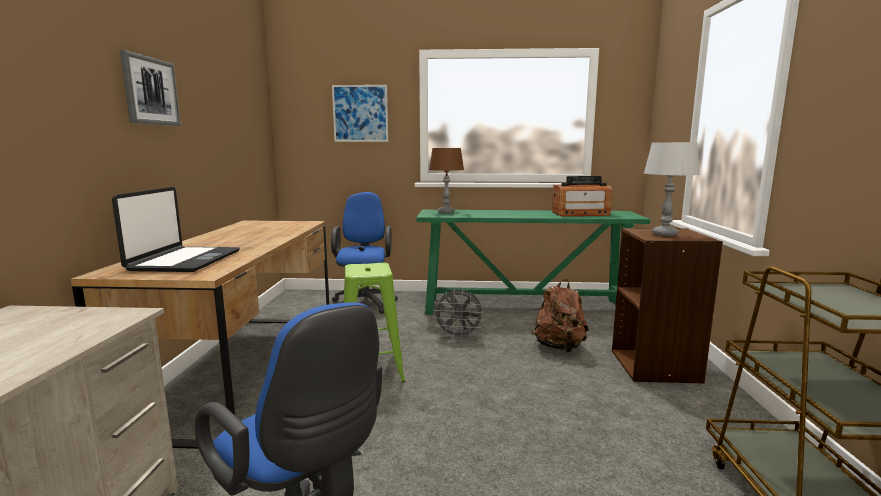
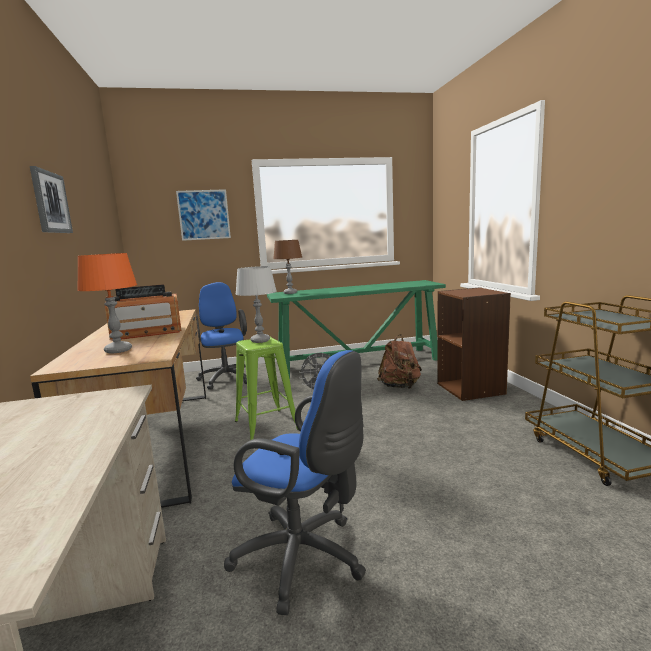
camera: 15 degrees left, 0 degrees up
(184, 261) = (118, 350): laptop -> orange table lamp
(580, 214) = (394, 285): radio -> radio (147, 333)
(664, 234) = (470, 292): grey table lamp -> grey table lamp (260, 340)

